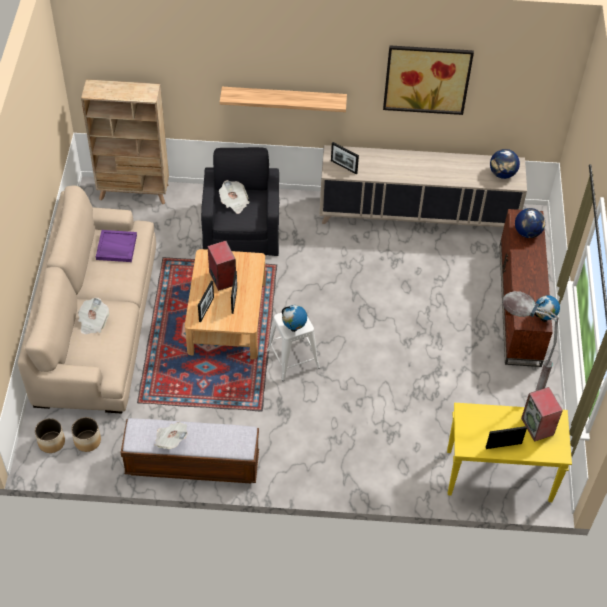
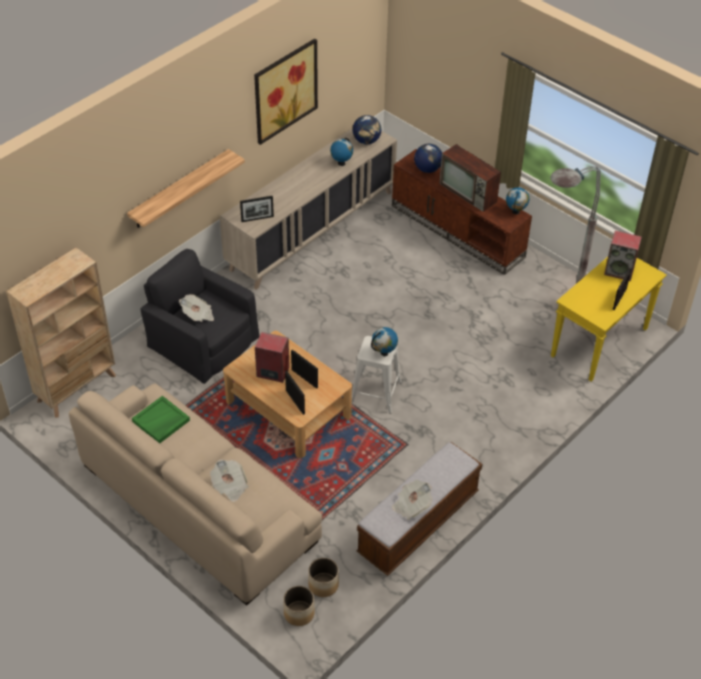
camera: 50 degrees left, 5 degrees down
(116, 247) = (161, 421): purple tray -> green tray
(459, 175) = (341, 163): none -> globe
(530, 275) = (469, 193): none -> television

